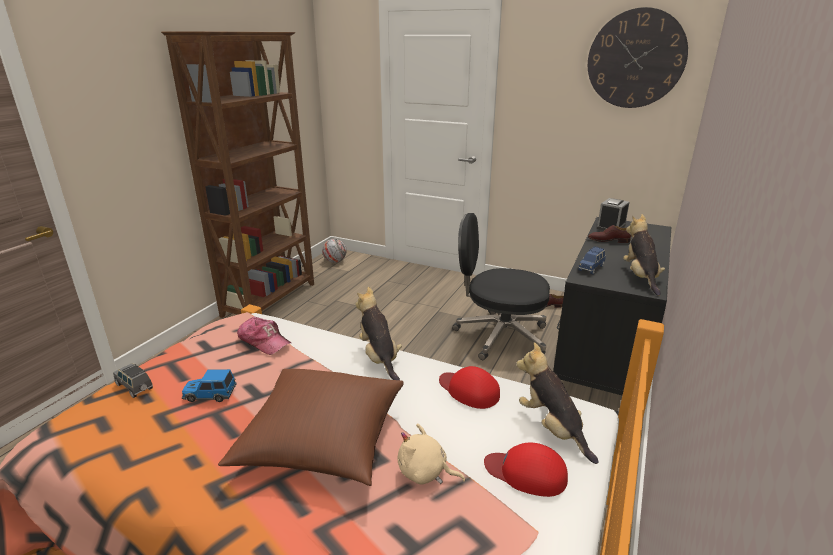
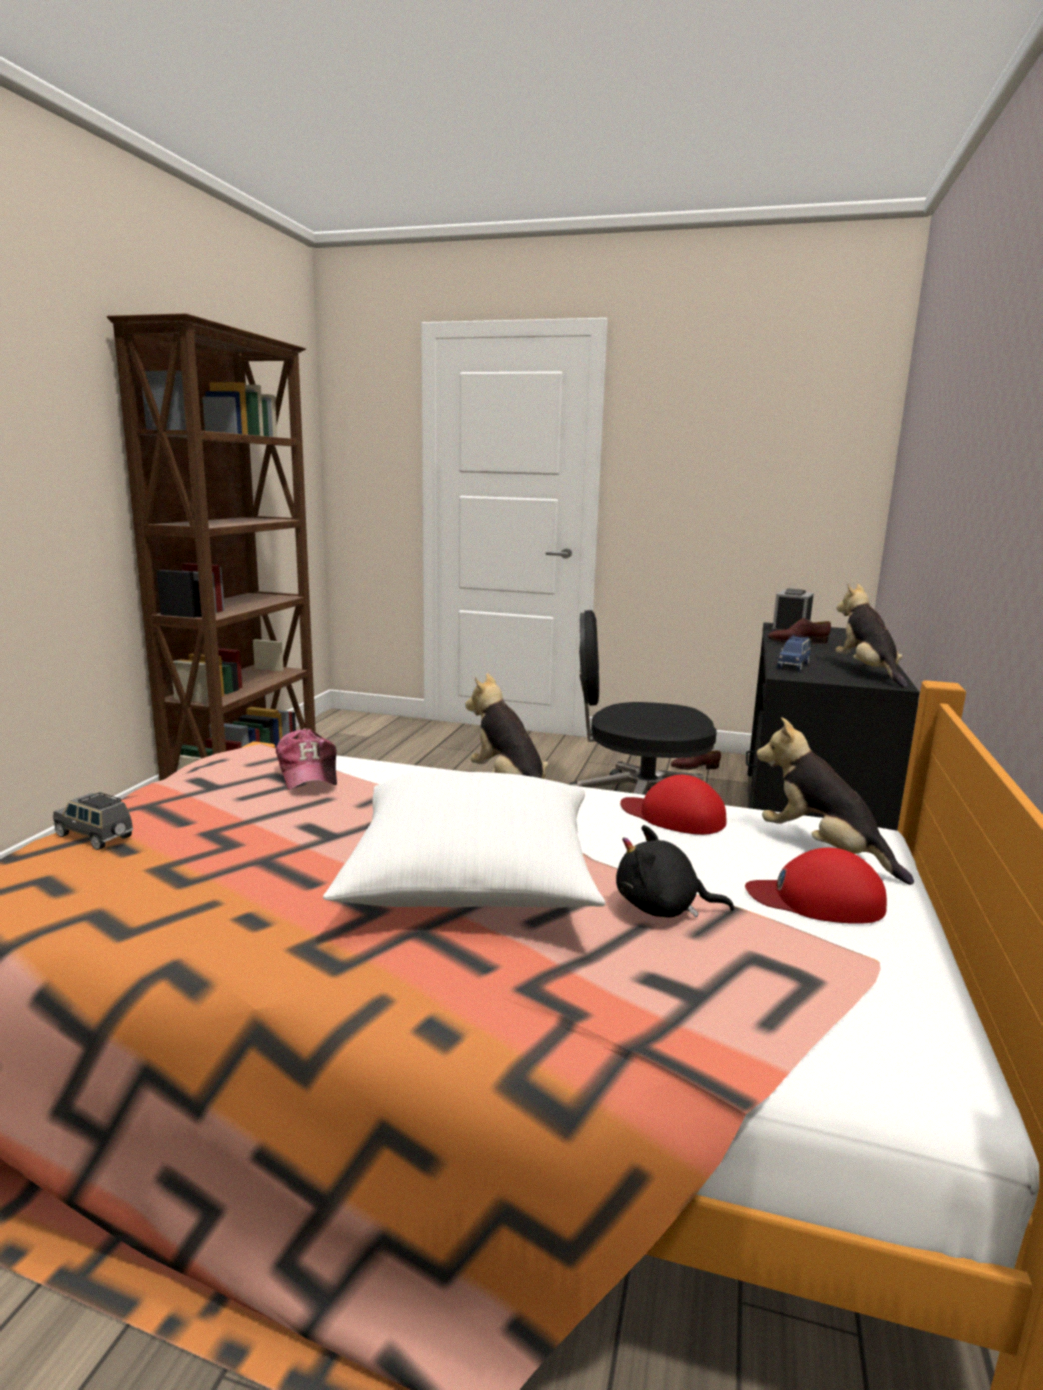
camera: 10 degrees left, 10 degrees down
(210, 395) = (242, 839): toy car -> none
(264, 341) = (309, 773): cap -> cap turned 45 degrees clockwise
(323, 439) = (472, 879): brown pillow -> white pillow
(335, 261) = (342, 725): football -> none
(425, 473) = (662, 908): beige plush toy -> black plush toy
(636, 59) = (799, 402): wall clock -> none

